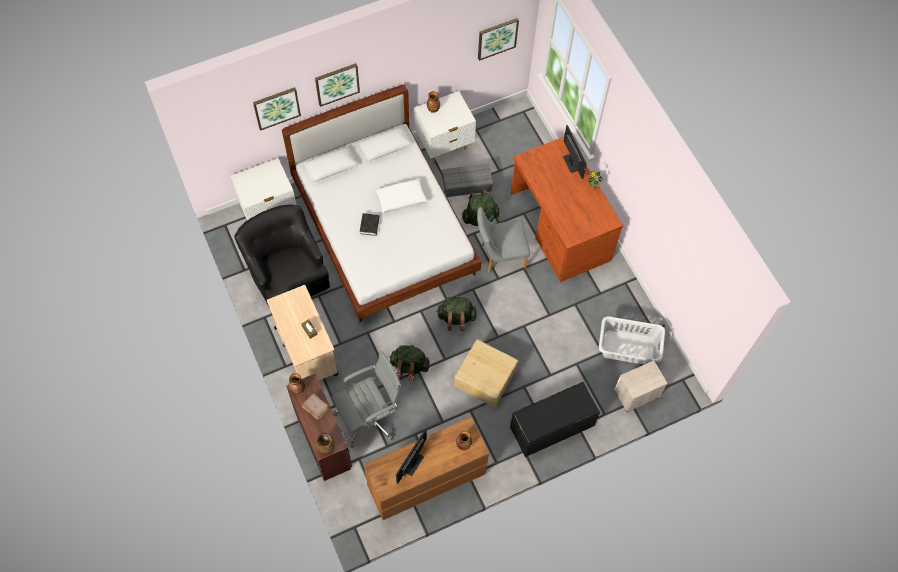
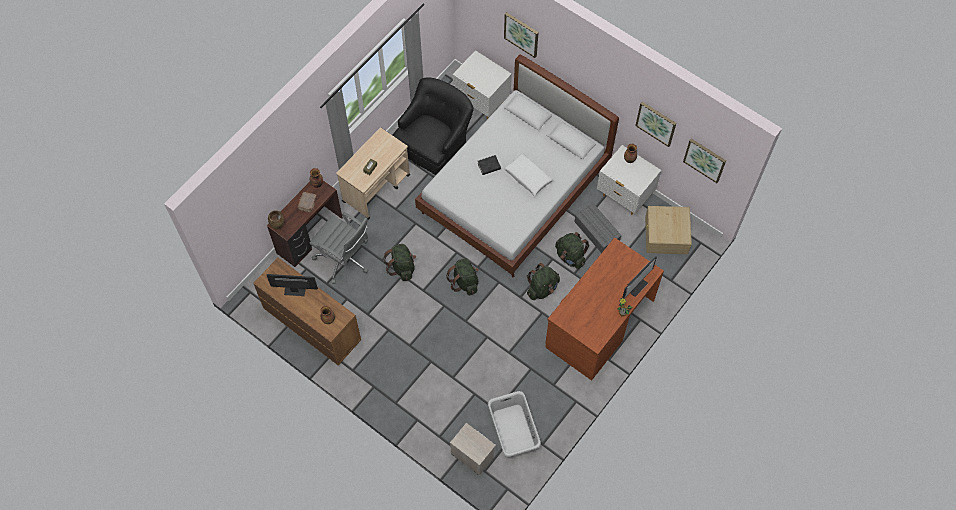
camera: 65 degrees right, 0 degrees up
(337, 84) = (569, 62): picture -> picture (656, 123)
(485, 378) = (423, 328): beige storage box -> beige storage box (666, 235)
(499, 256) = (542, 288): grey chair -> green backpack
(552, 427) = (406, 399): black bench -> none

